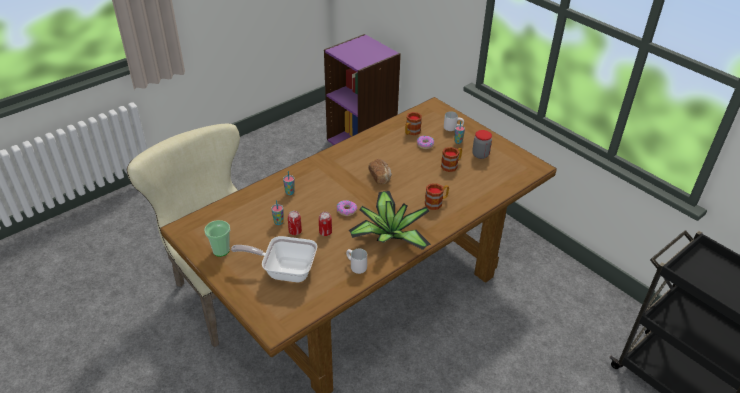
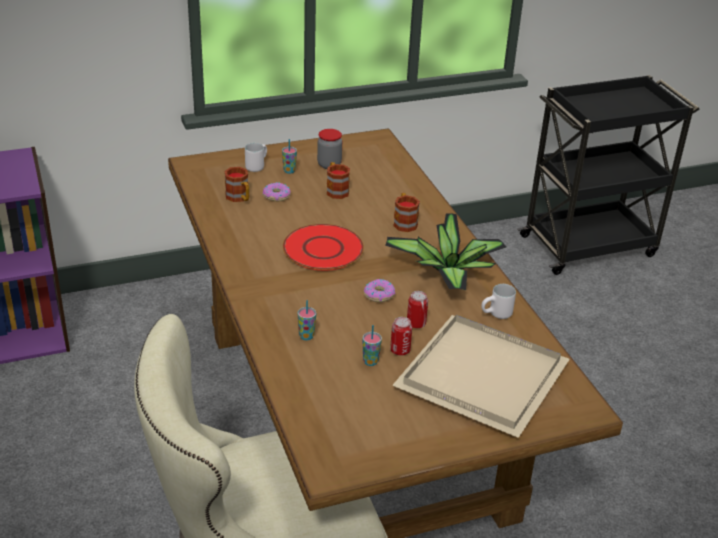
camera: 70 degrees left, 5 degrees down
(221, 250) = (406, 433): cup -> none
(285, 270) = (478, 377): frying pan -> beige tray
(380, 177) = (323, 249): bread -> red plate

